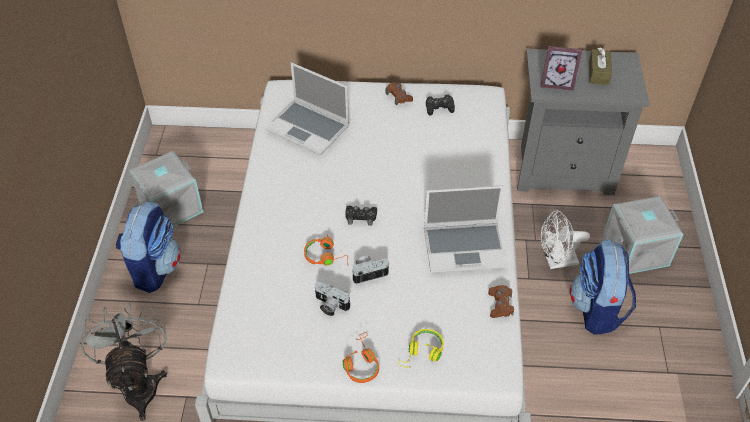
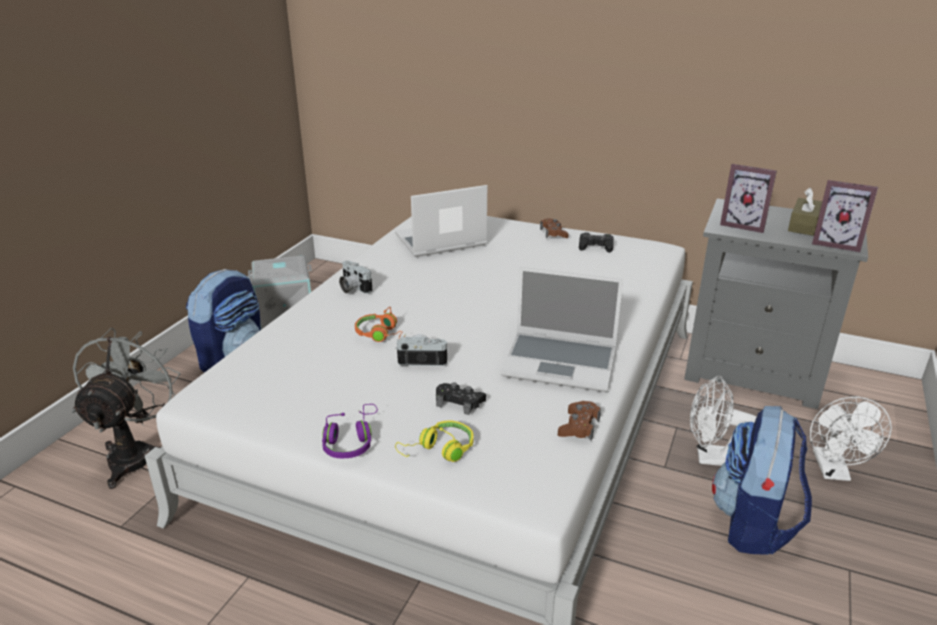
camera: 20 degrees right, 20 degrees down
(309, 128) = (440, 241): laptop -> laptop turned 105 degrees clockwise
(330, 305) = (354, 378): camera -> camera (353, 288)
(361, 217) = (447, 312): black game controller -> black game controller (459, 402)
(361, 363) = (351, 441): orange headphones -> purple headphones
(625, 91) = (836, 243): none -> picture frame
(635, 250) = (833, 471): grey storage box -> white fan

